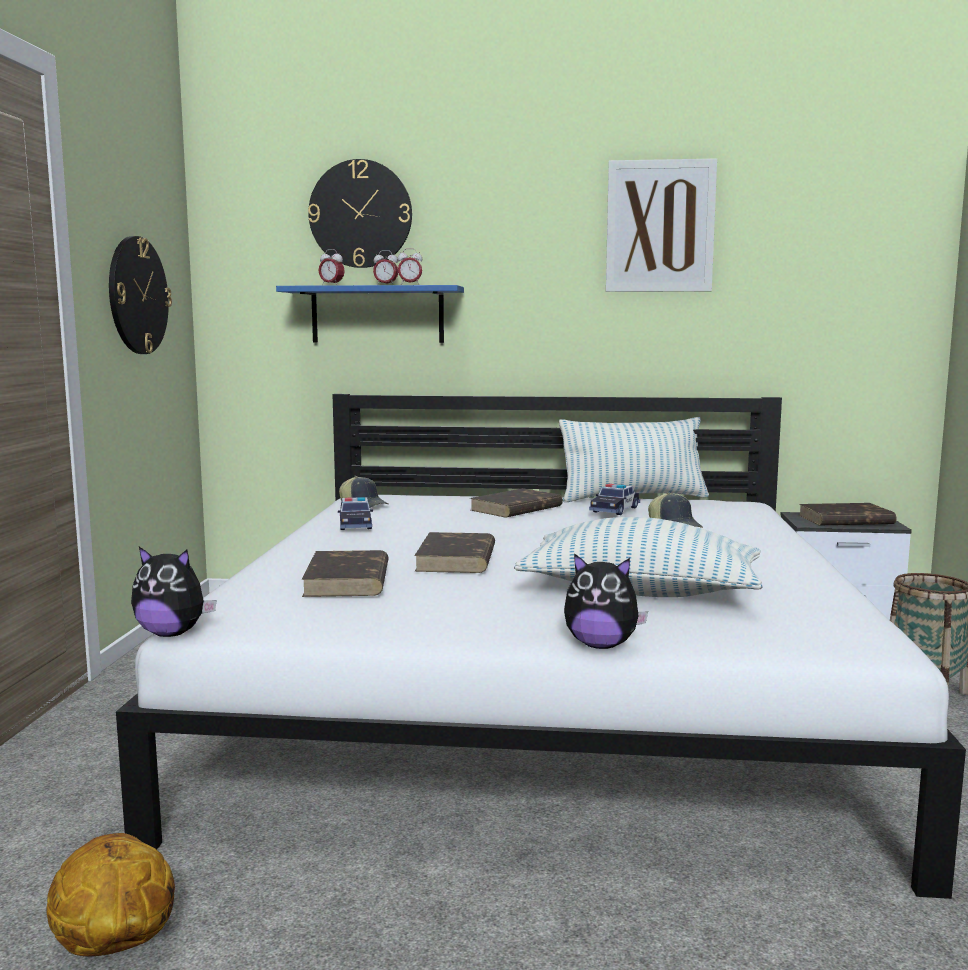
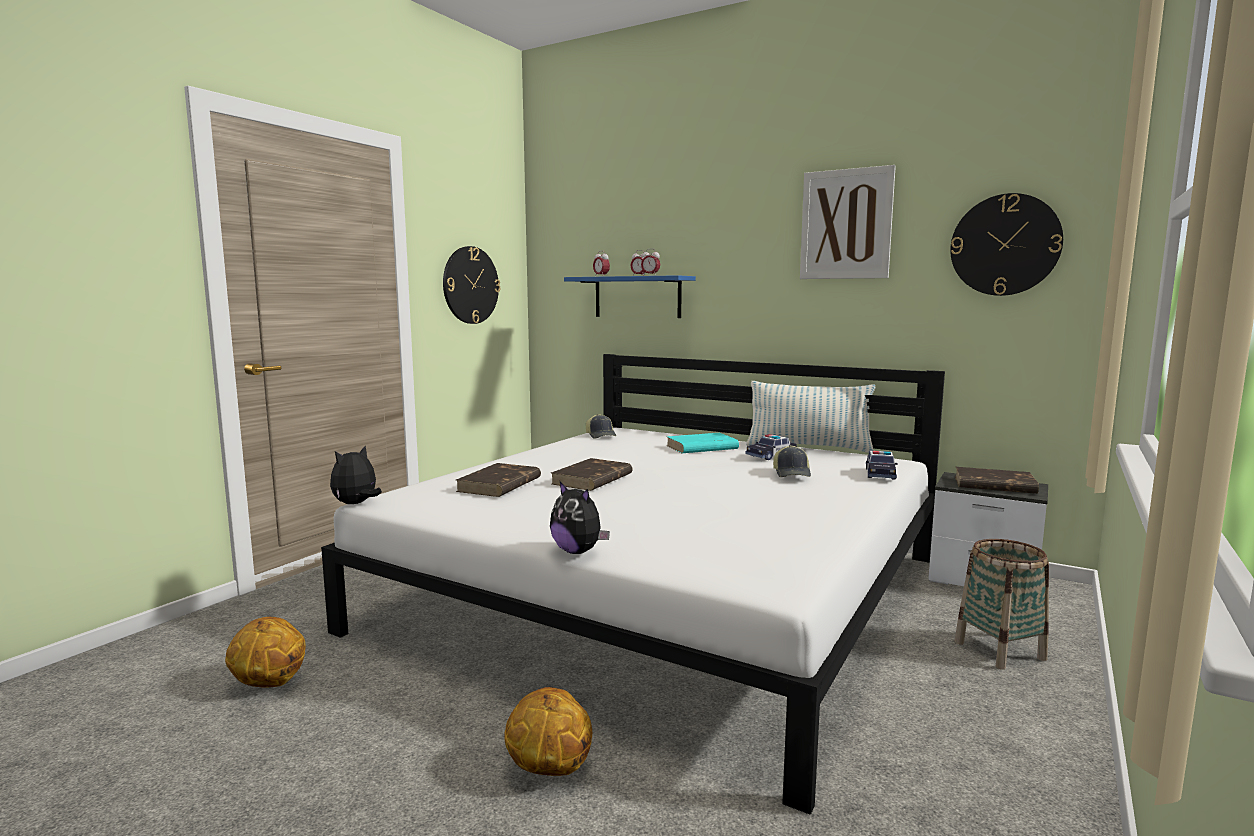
camera: 25 degrees right, 0 degrees up
(172, 633) = (356, 504): plush toy -> plush toy turned 90 degrees clockwise
(355, 524) = (572, 448): toy car -> toy car (880, 474)
(360, 214) = (628, 224): wall clock -> wall clock (1005, 245)
(515, 508) = (701, 447): brown book -> turquoise book
(640, 592) = (676, 519): pillow -> none
(647, 938) = (548, 769): none -> basketball

